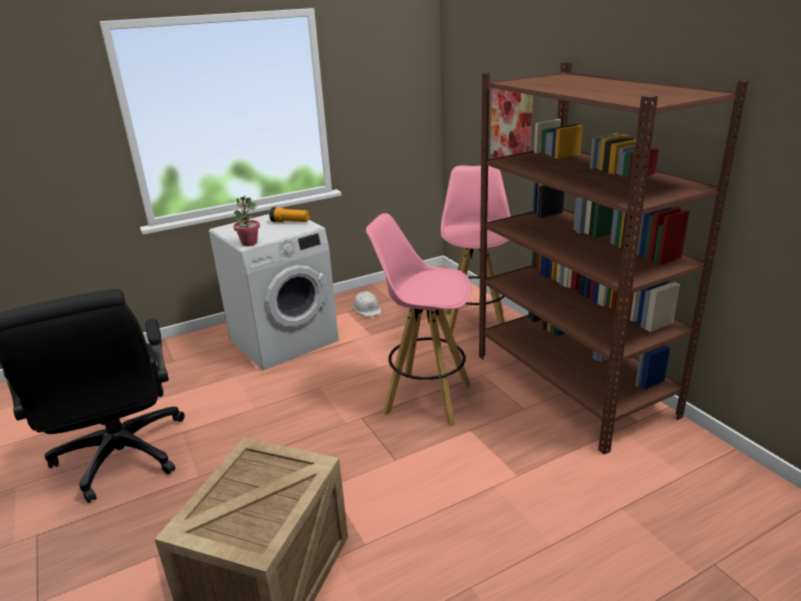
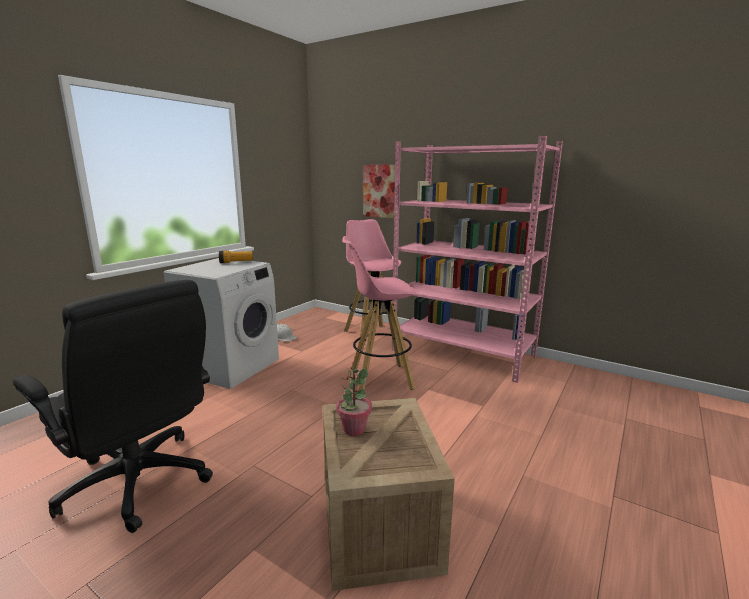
camera: 30 degrees left, 10 degrees down
(249, 243) = (218, 274): potted plant -> potted plant (354, 429)
(572, 384) = (462, 353): brown bookcase -> pink bookcase

